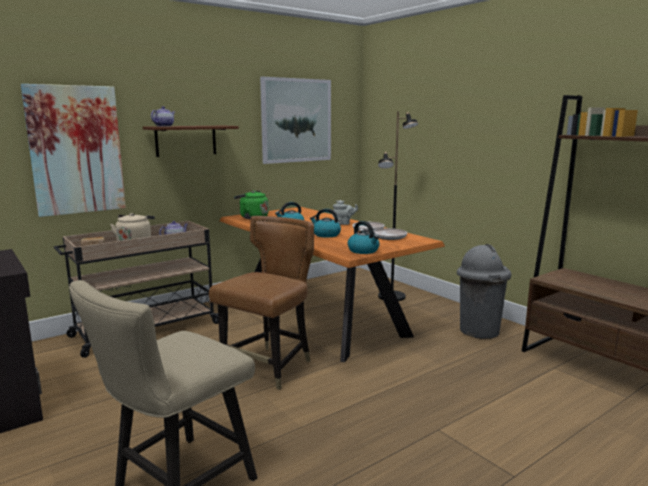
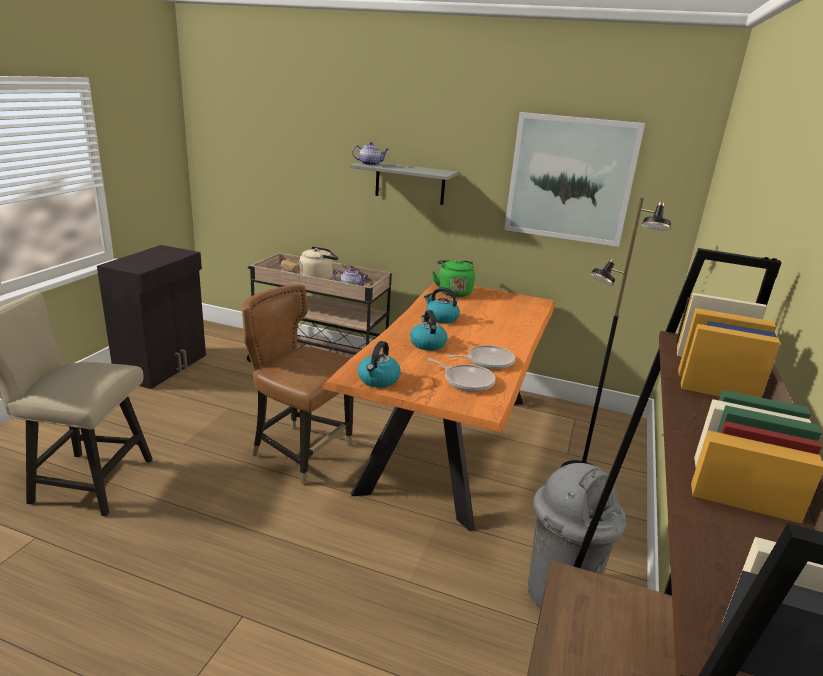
camera: 55 degrees right, 10 degrees up
(76, 150) = (304, 175): picture -> none
(186, 140) = (410, 183): brown shelf -> grey shelf
(269, 367) = (302, 452): brown chair -> brown chair turned 150 degrees counterclockwise
(343, 224) = (498, 341): grey teapot -> none

